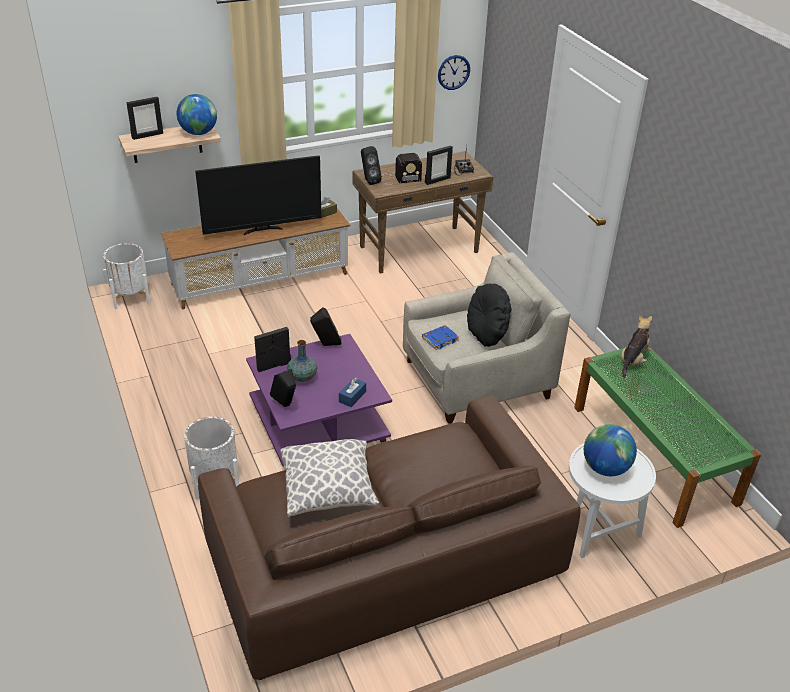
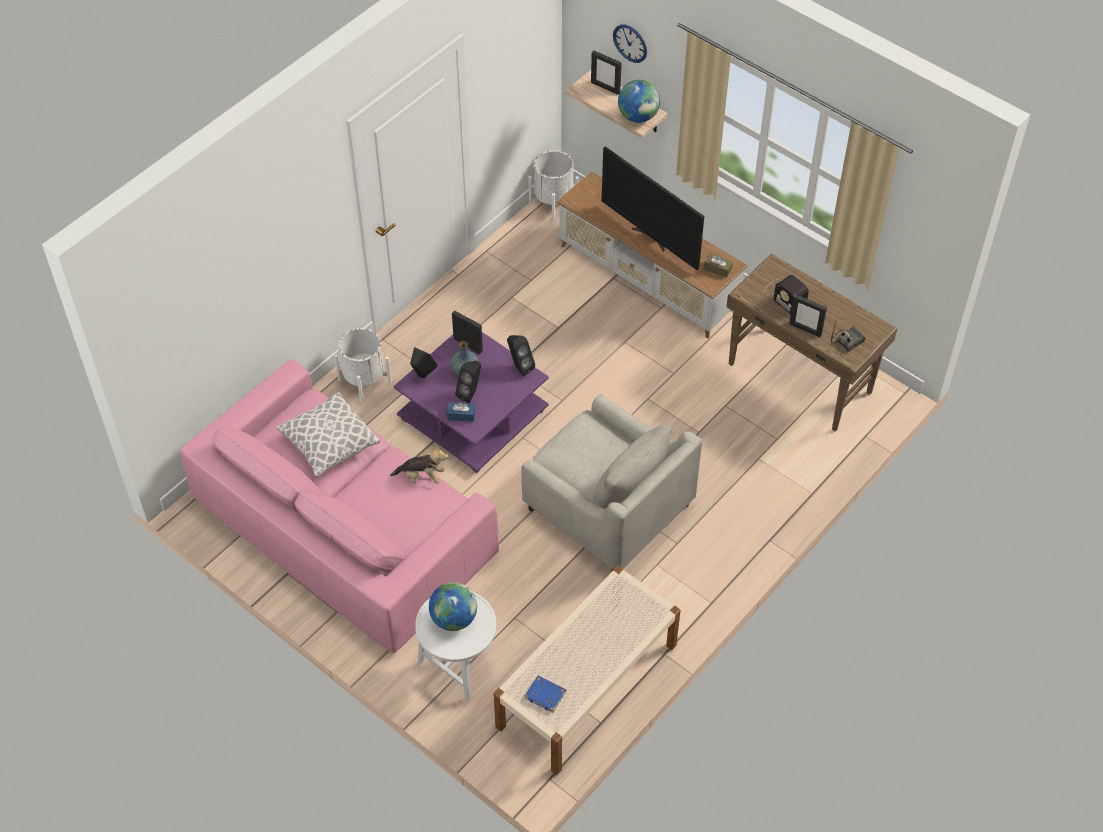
camera: 65 degrees right, 15 degrees up
(369, 181) = (758, 275): black speaker -> black speaker (471, 393)
(385, 559) = (344, 526): brown sofa -> pink sofa
(440, 339) = (569, 443): blue book -> blue book (546, 695)
(453, 72) = (919, 243): wall clock -> wall clock (630, 43)
(486, 336) = (600, 476): black pillow -> none
(633, 360) = (639, 606): plush toy -> plush toy (421, 477)
(654, 453) = (588, 686): green bench -> beige bench

